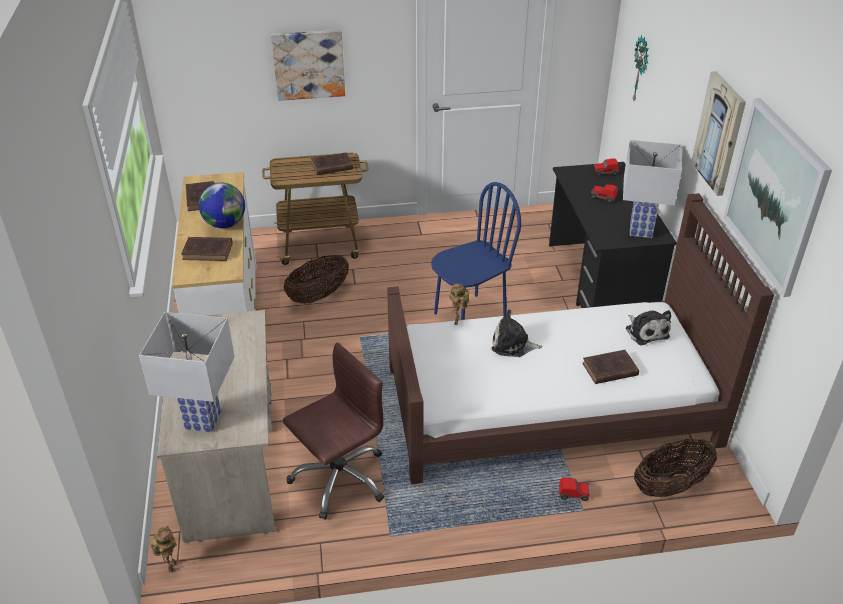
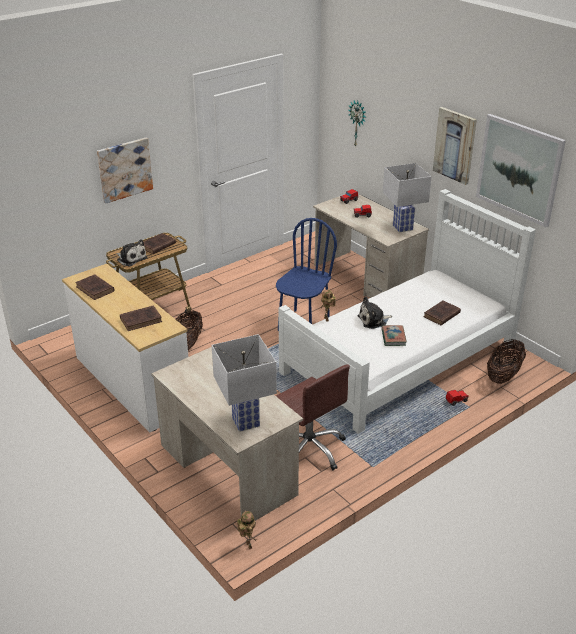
camera: 30 degrees left, 5 degrees down
(225, 224) = (133, 300): globe -> none
(339, 478) = (309, 448): brown office chair -> brown office chair turned 120 degrees clockwise
(516, 377) = (393, 337): none -> book
(551, 405) = (400, 358): brown bed -> white bed
(599, 284) = (366, 279): black desk -> beige desk
(646, 331) = (442, 288): plush toy -> plush toy (131, 258)

